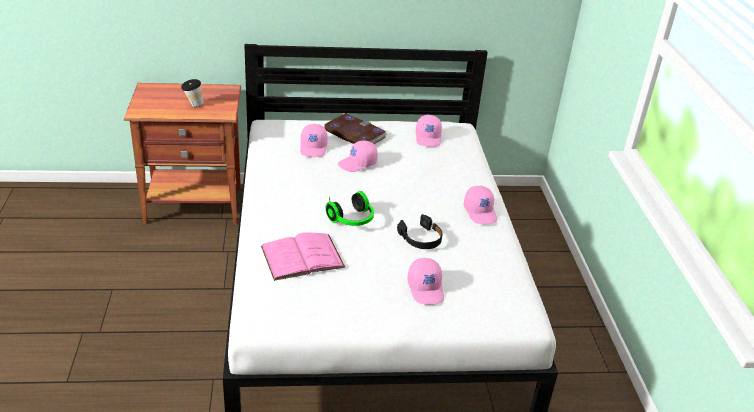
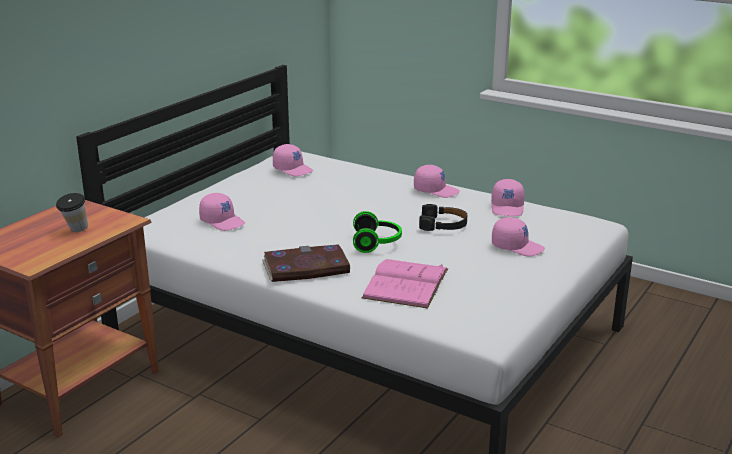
camera: 50 degrees left, 10 degrees down
(354, 134) = (229, 196): book -> book (306, 268)
(358, 164) = (284, 211): pink cap -> pink cap (508, 208)

